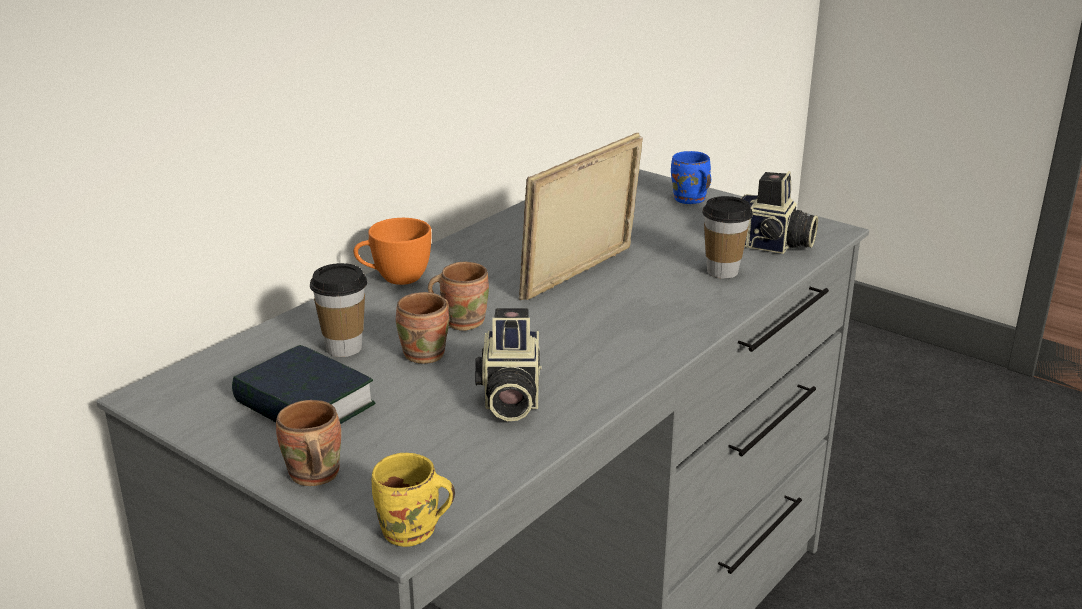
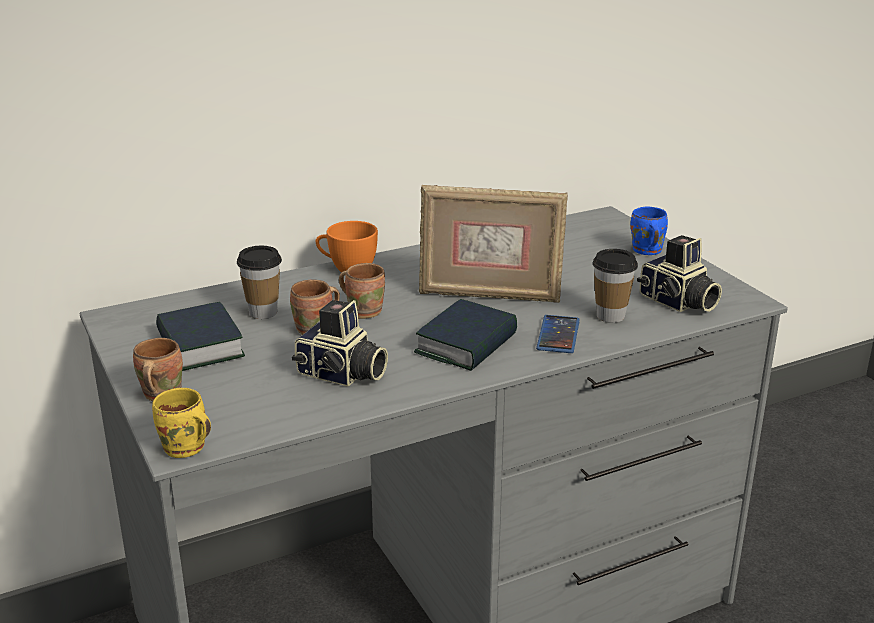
camera: 25 degrees right, 0 degrees up
(509, 398) = (341, 375): camera -> camera turned 90 degrees counterclockwise
(581, 275) = (489, 295): picture frame -> picture frame turned 150 degrees counterclockwise
(610, 332) = (466, 344): none -> book
(692, 302) = (558, 335): none -> phone

